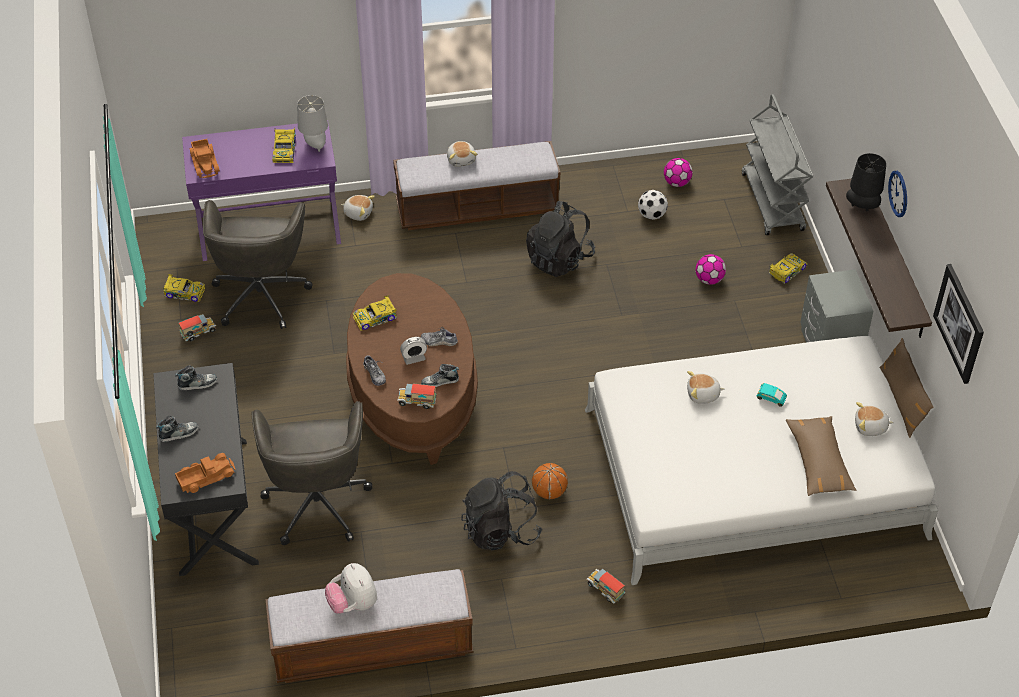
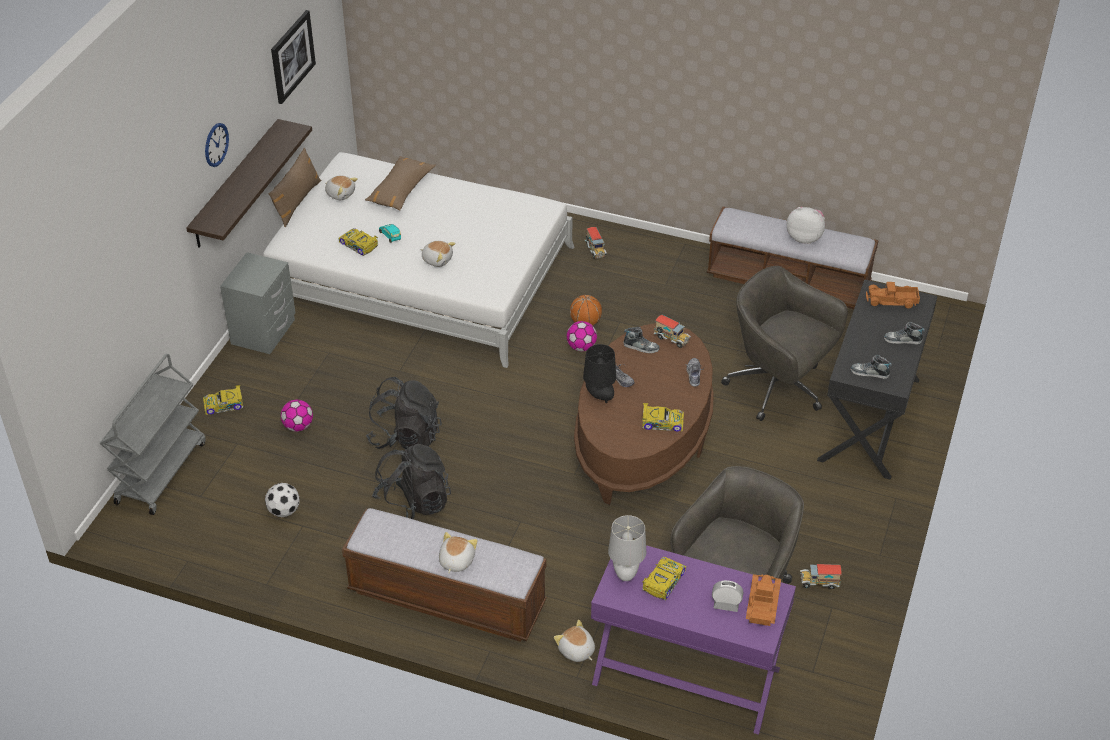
camera: 150 degrees left, 5 degrees down
(184, 292) = (816, 637): toy car -> toy car (359, 245)
(317, 502) = (778, 388): grey office chair -> grey office chair turned 75 degrees counterclockwise
(353, 603) = (804, 237): plush toy -> plush toy turned 75 degrees counterclockwise
(414, 358) = (650, 374): alarm clock -> alarm clock (726, 604)
(500, 530) = (643, 313): black backpack -> black backpack (405, 436)
(677, 183) = (224, 534): football -> football (581, 347)
(862, 207) = (221, 206): black table lamp -> black table lamp (599, 397)

